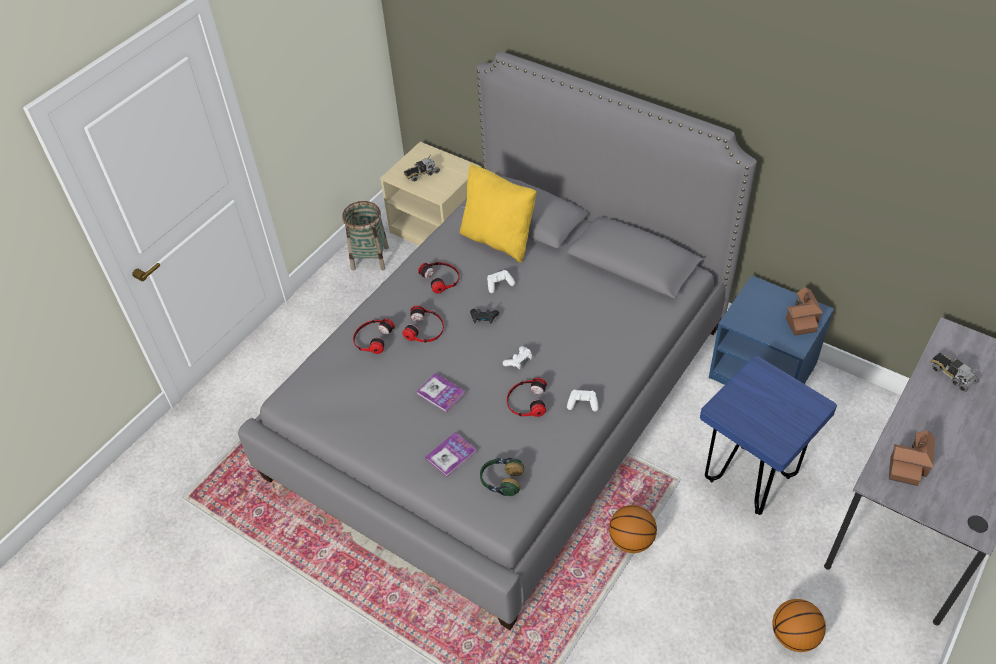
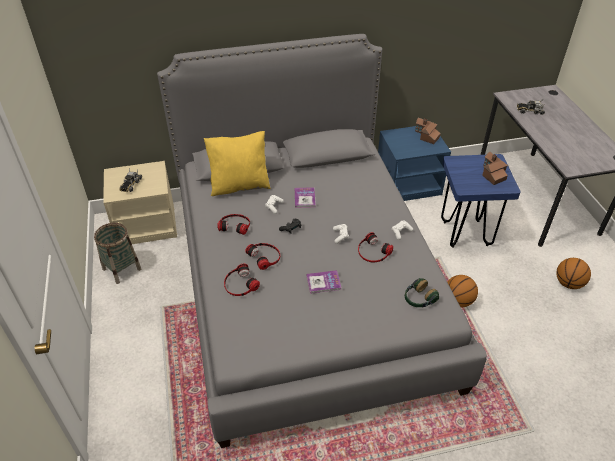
camera: 50 degrees left, 5 degrees down
(451, 455) = (376, 308): book -> book (304, 198)
(909, 464) = (568, 153): toy house -> toy house (492, 173)

